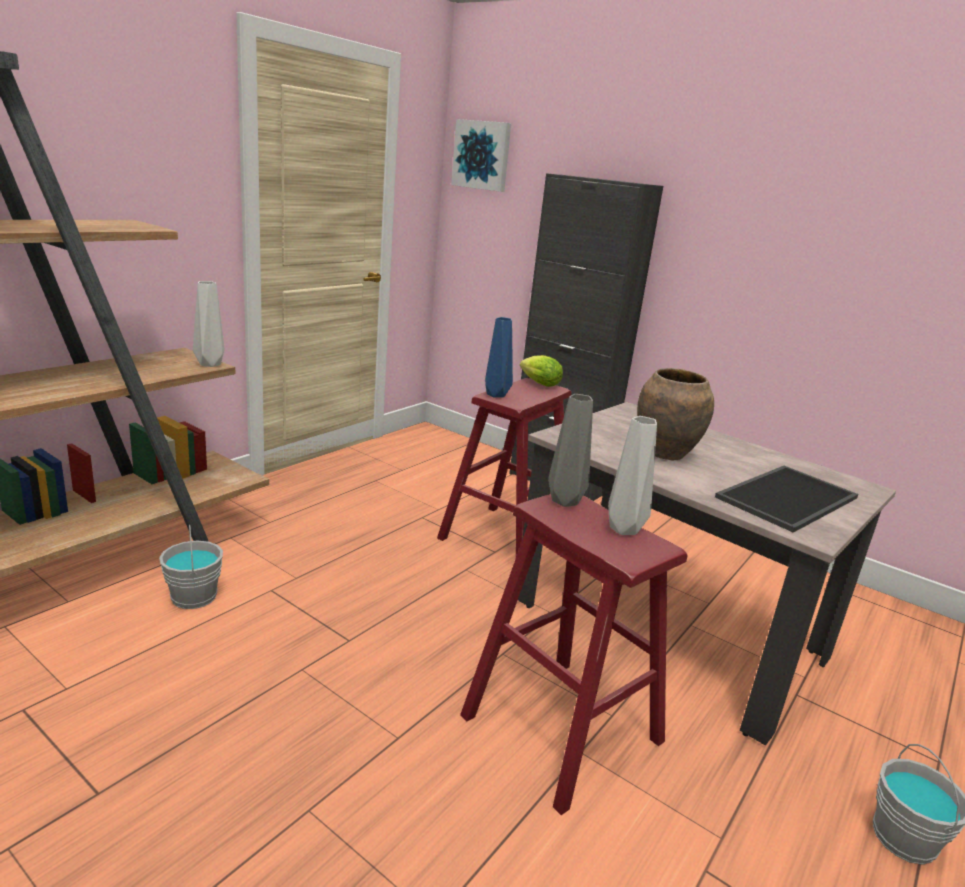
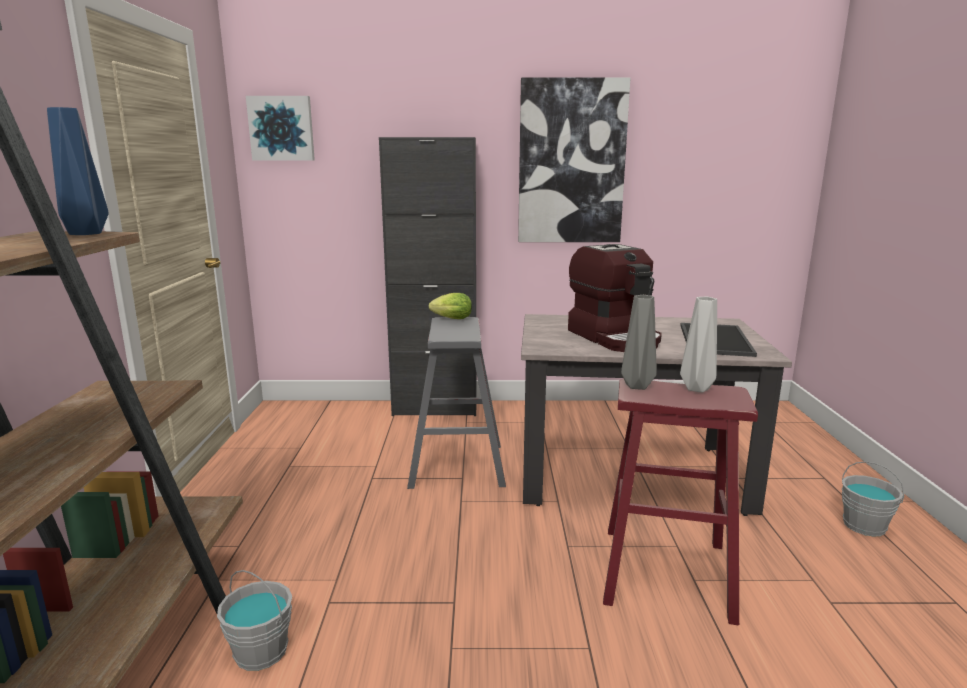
camera: 35 degrees left, 5 degrees down
(209, 364) = (171, 386): grey vase -> none
(495, 394) = (441, 335): blue vase -> blue vase (83, 233)
(505, 539) = (456, 465): red stool -> grey stool
(665, 453) = (615, 337): brown vase -> coffee machine
(776, 231) = (571, 162): none -> picture

